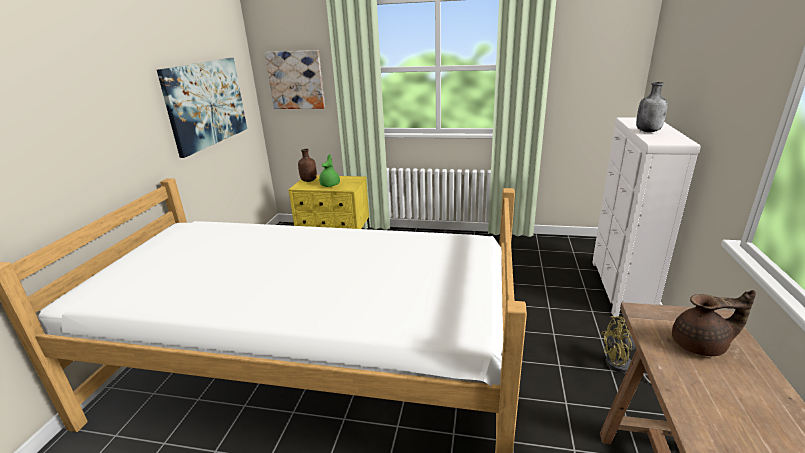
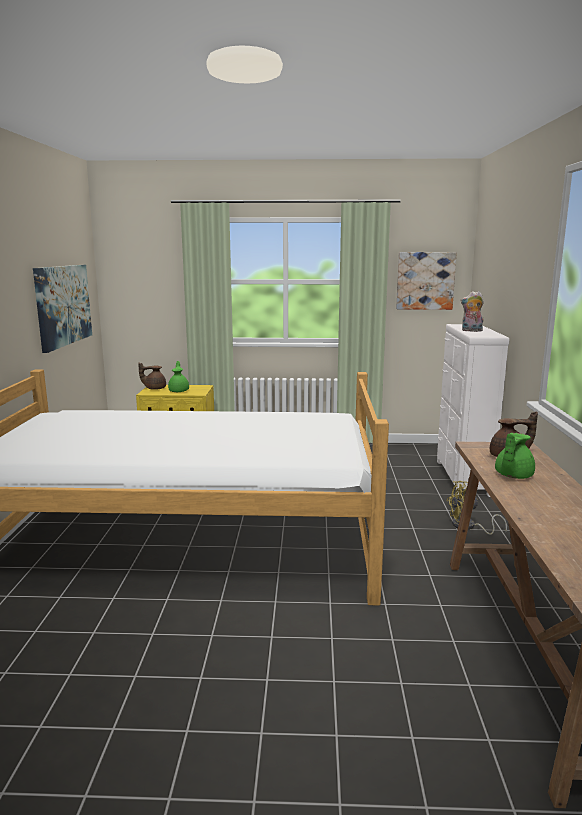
camera: 10 degrees left, 10 degrees down
(296, 80) = (143, 289): picture -> picture (425, 280)
(308, 180) = (154, 388): brown bottle -> brown teapot
(648, 131) = (471, 331): grey bottle -> plush toy
(710, 396) = (512, 475): none -> green teapot

